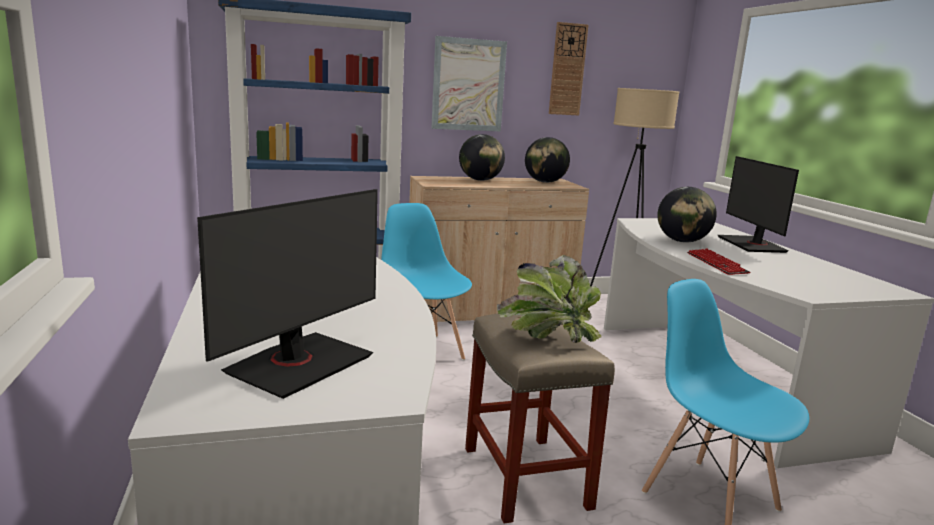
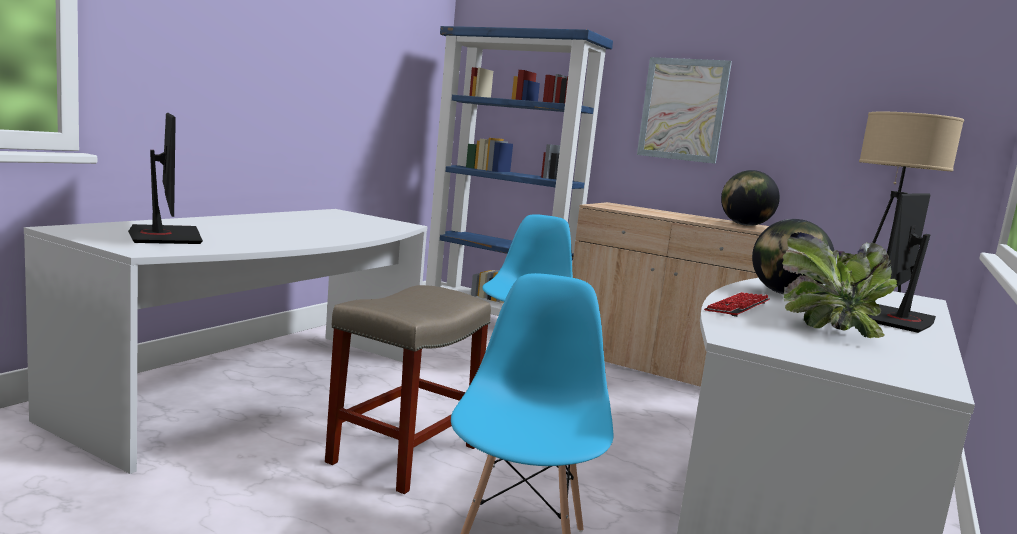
camera: 45 degrees right, 5 degrees down
(299, 364) = (164, 235): monitor -> monitor turned 105 degrees counterclockwise
(480, 180) = (667, 213): globe -> none
(548, 336) = (416, 302): potted plant -> potted plant (829, 330)
(567, 69) = (813, 93): wall clock -> none

